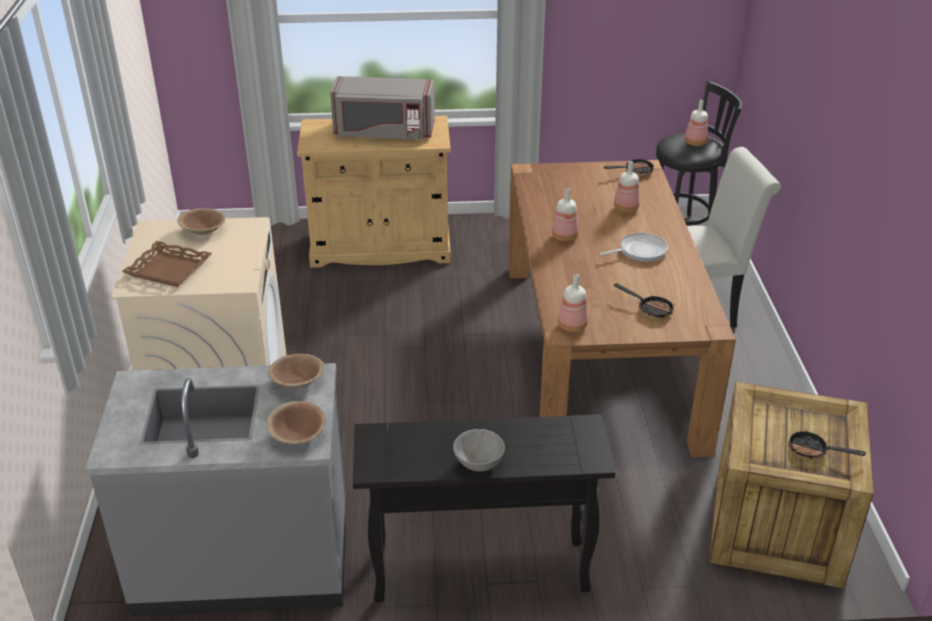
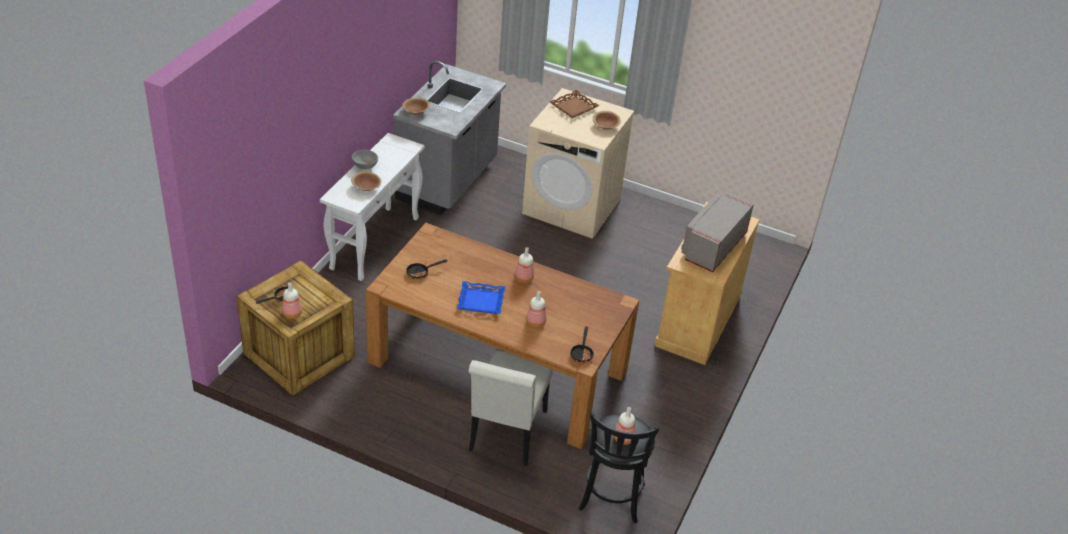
camera: 115 degrees right, 5 degrees up
(297, 382) = (452, 122): brown bowl -> brown bowl (366, 187)
(478, 571) = (375, 242): black console table -> white console table
(571, 326) = (434, 238): bottle -> bottle (293, 313)
(639, 251) = (481, 301): frying pan -> blue tray

